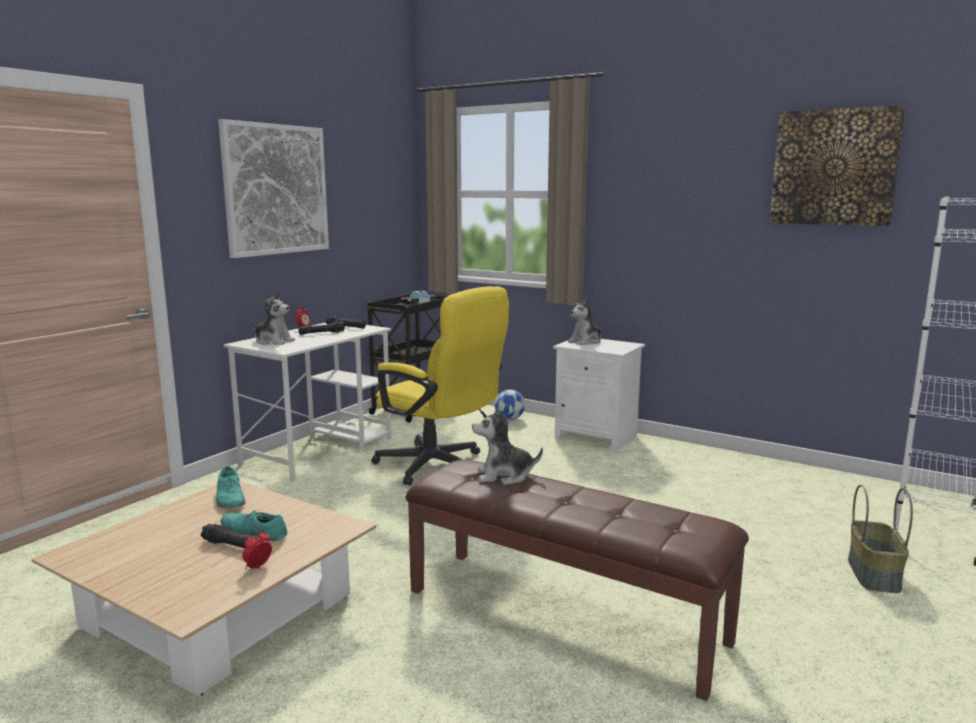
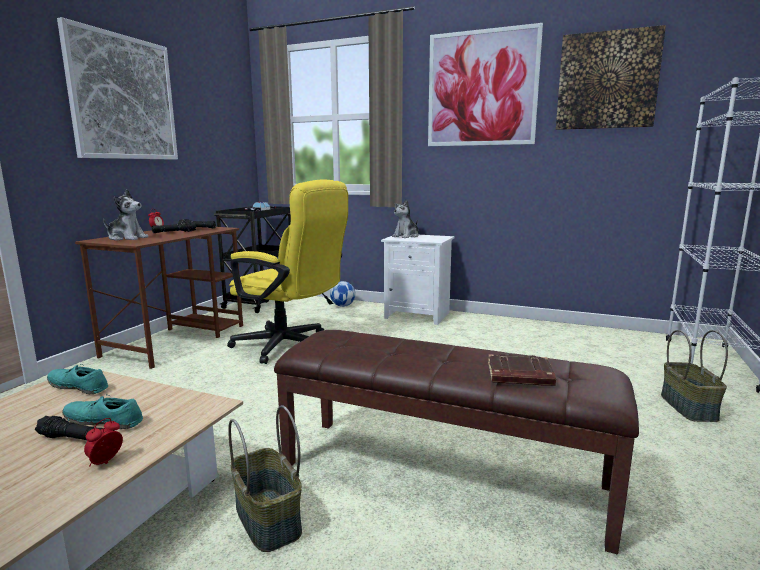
camera: 10 degrees left, 0 degrees up
(230, 498) = (78, 386): turquoise shoe -> turquoise shoe turned 150 degrees clockwise
(319, 450) = (177, 340): white desk -> brown desk
(389, 635) = (266, 519): none -> basket
(504, 476) = (373, 341): plush toy -> none
(628, 524) = (519, 376): none -> brown book
(682, 169) = (481, 89): none -> picture

